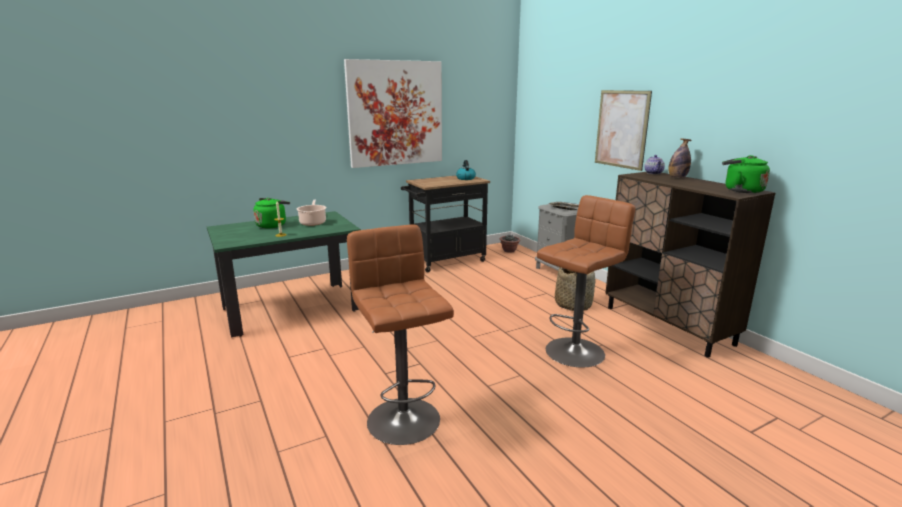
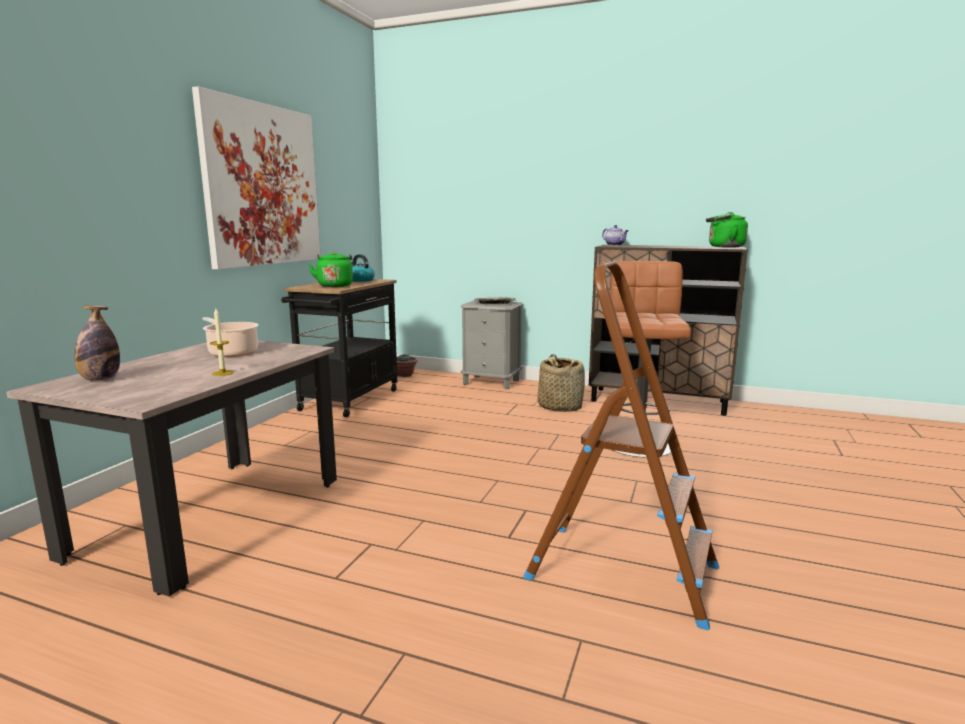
camera: 40 degrees left, 5 degrees down
(272, 225) = (164, 366): green kettle -> green kettle (335, 285)
(292, 308) = (212, 516): green dining table -> beige dining table
(404, 420) = (624, 573): brown stool -> brown step ladder
(621, 129) = (554, 204): picture -> none
(677, 177) = (645, 245): bottle -> bottle (100, 379)

